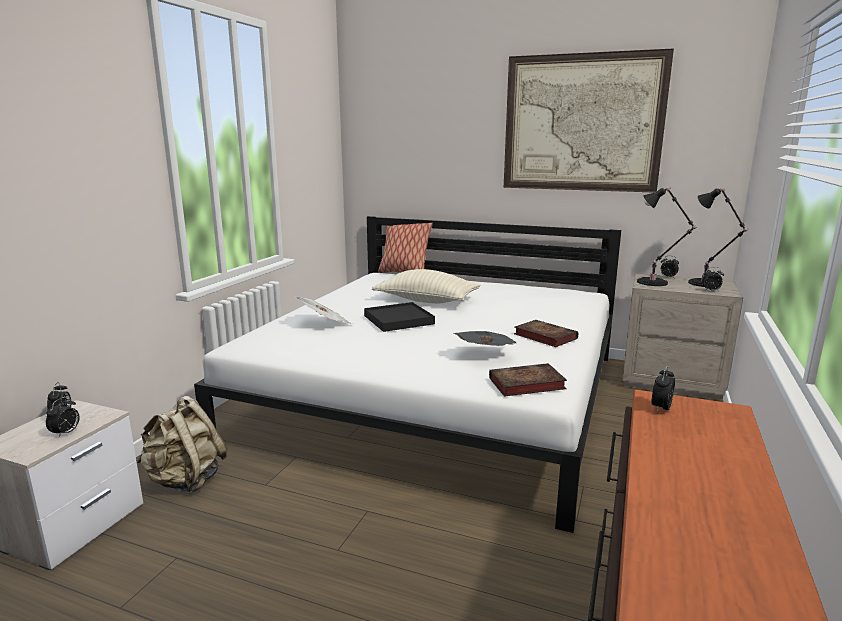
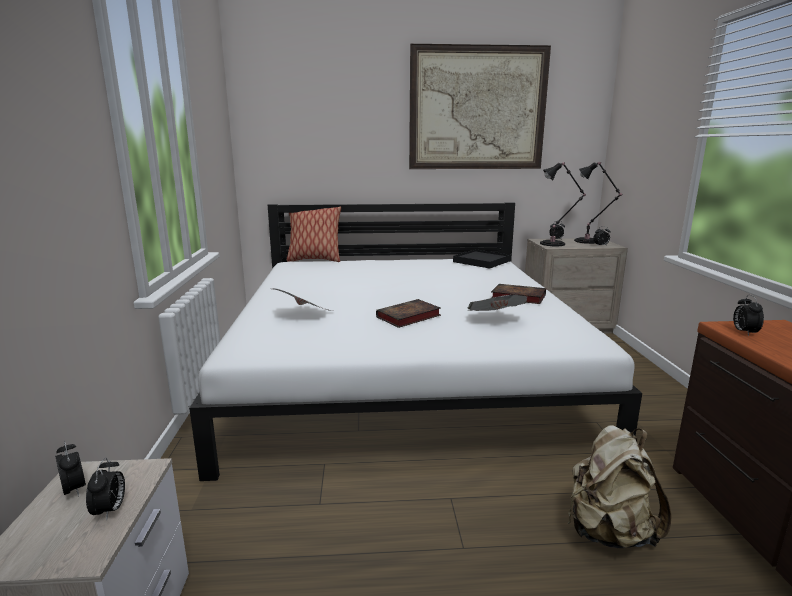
camera: 25 degrees left, 0 degrees up
(186, 480) = (218, 528): beige backpack -> beige backpack (608, 532)
(398, 320) = (374, 300): black tray -> black tray (481, 261)
(426, 301) = (372, 281): beige pillow -> none
(525, 384) = (565, 338): book -> book (407, 317)

